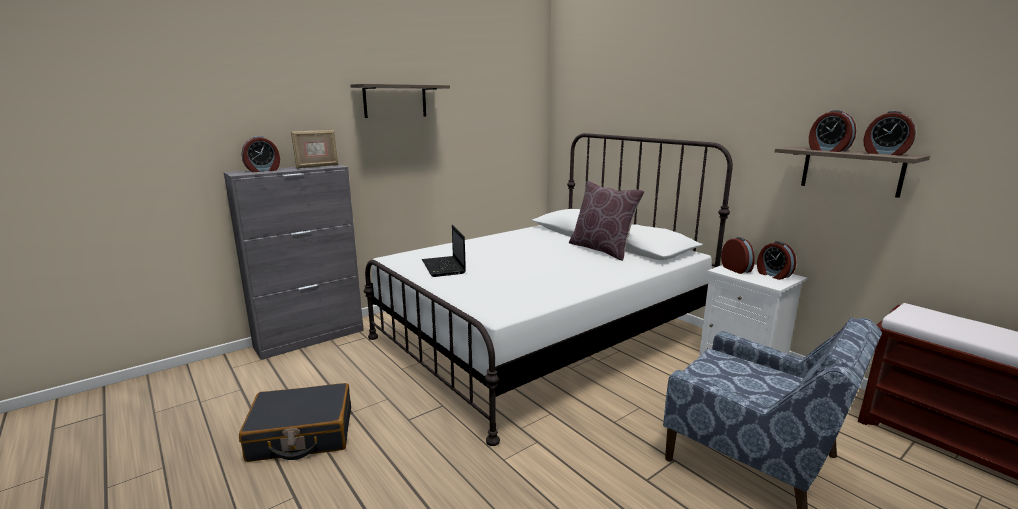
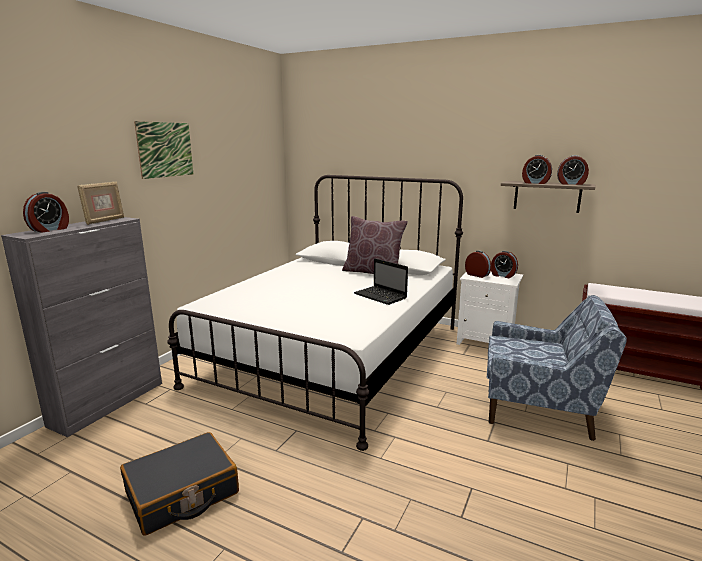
camera: 25 degrees left, 0 degrees up
(395, 101) = (165, 149): shelf -> picture
(444, 267) = (260, 306): laptop -> laptop (381, 296)

